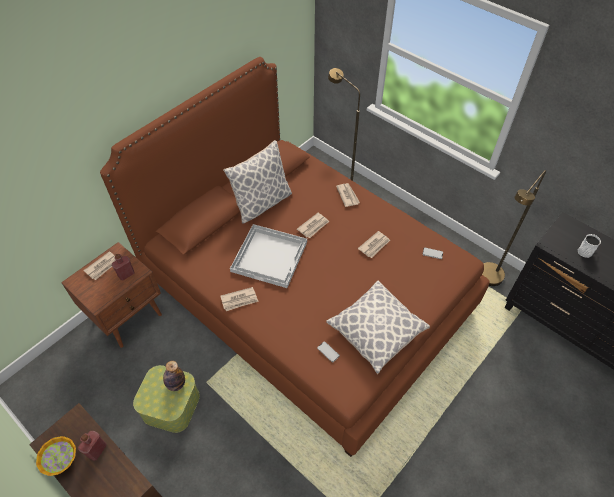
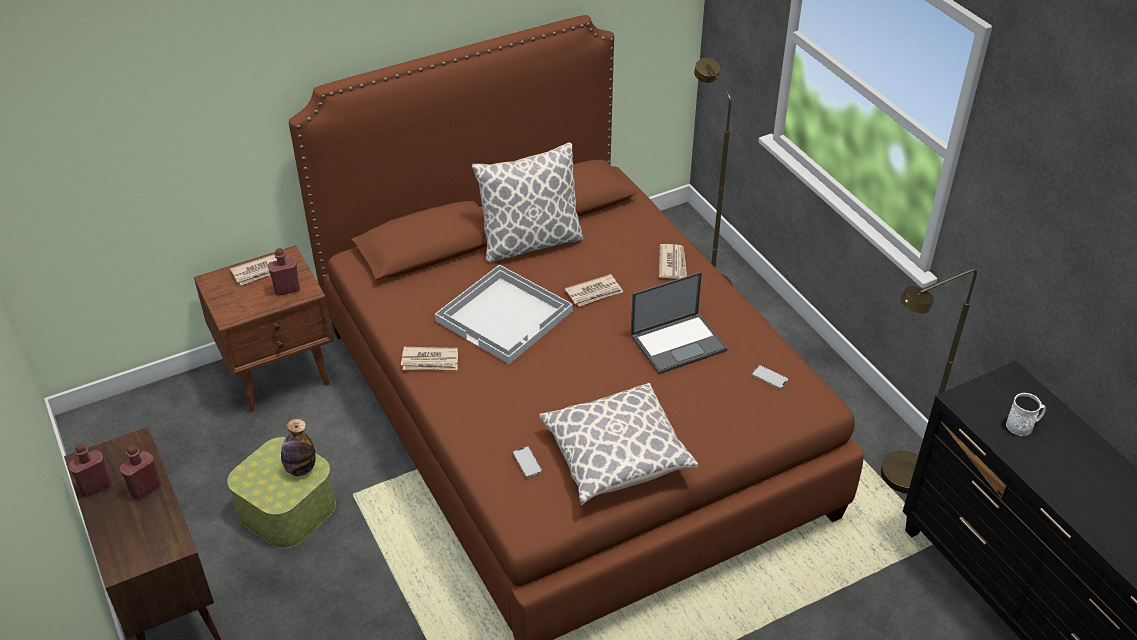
camera: 20 degrees right, 10 degrees down
(62, 460) = (95, 487): bowl -> red bottle
(374, 245) = (679, 342): newspaper -> laptop

